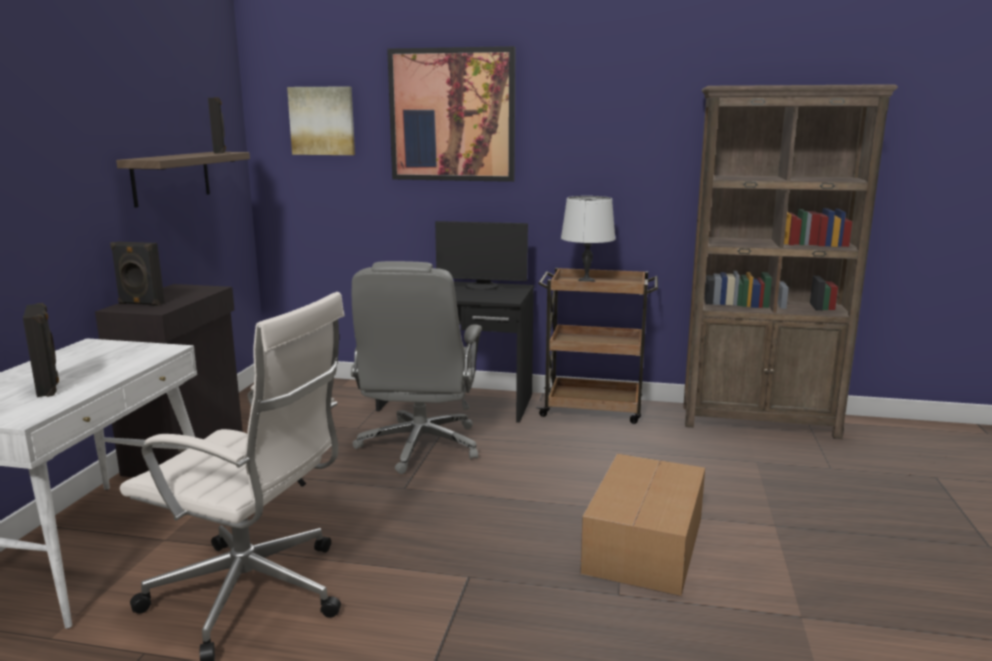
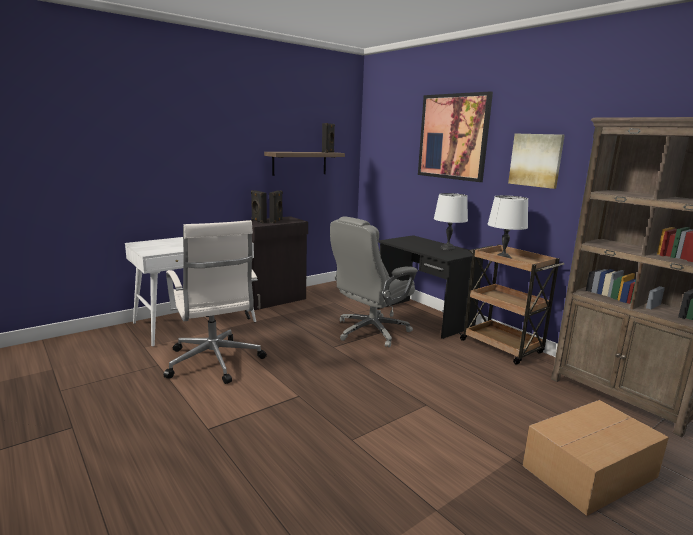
camera: 40 degrees right, 0 degrees up
(49, 387) = (178, 245): black speaker -> black speaker (276, 221)
(322, 121) = (391, 138): picture -> picture (536, 160)
(481, 287) = (448, 248): monitor -> white table lamp
(646, 544) = (409, 425): cardboard box -> cardboard box (591, 471)

